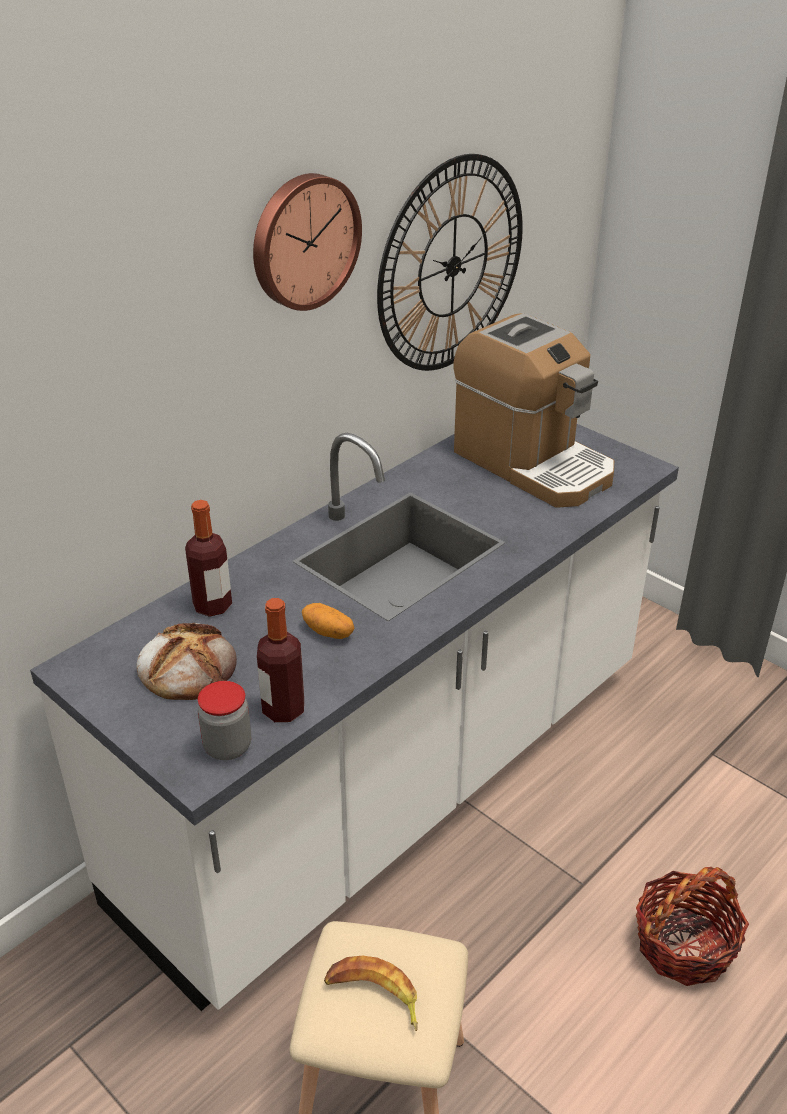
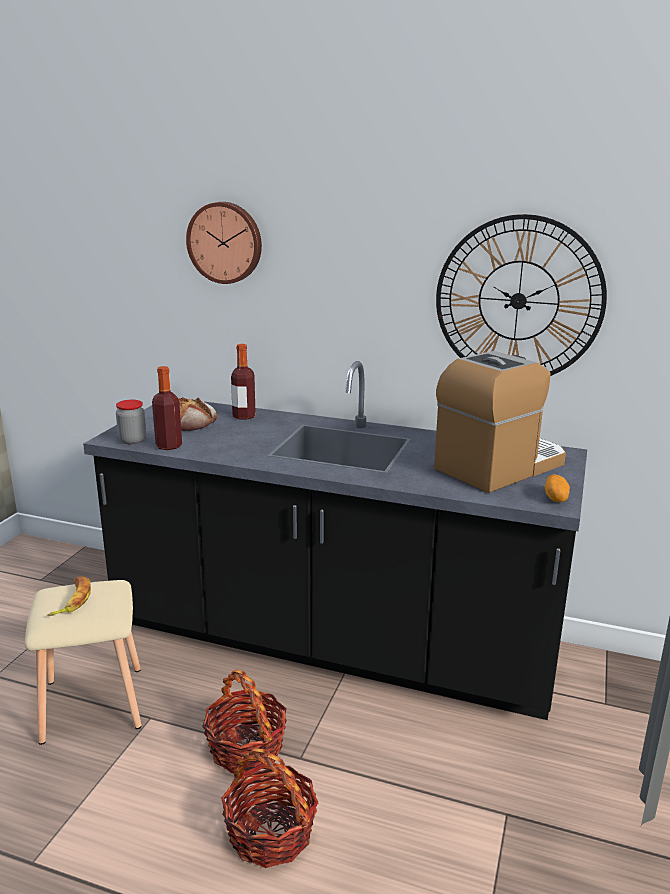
camera: 65 degrees right, 15 degrees down
(303, 241) = (374, 230): wall clock -> wall clock (225, 242)
(328, 631) = (244, 443): potato -> potato (555, 498)
(393, 784) = (333, 643): white counter -> black counter
(532, 464) = (500, 466): coffee machine -> coffee machine turned 150 degrees counterclockwise
(547, 930) = (246, 748): none -> basket

